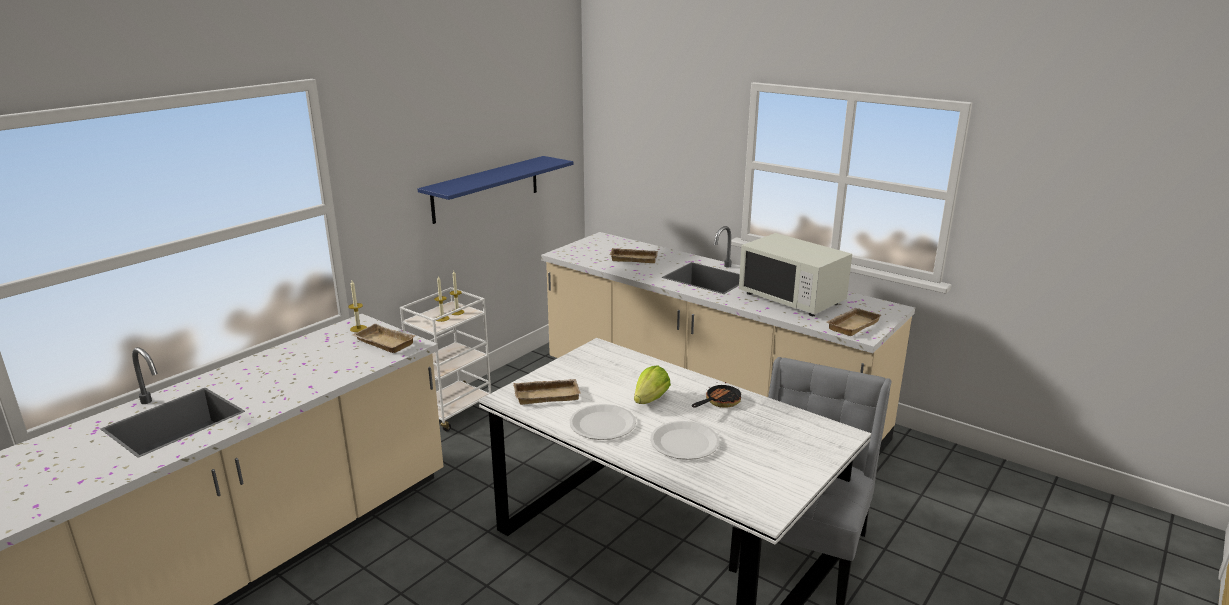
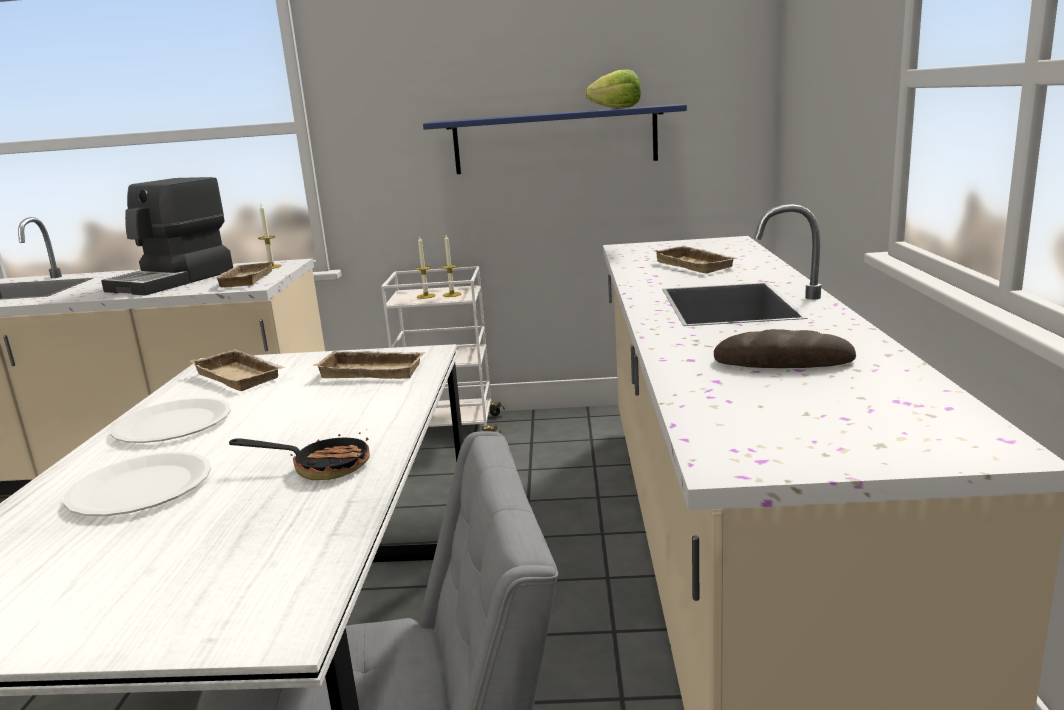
camera: 55 degrees right, 5 degrees down
(318, 362) = (174, 281): none -> coffee machine
(650, 400) = (281, 424): lettuce -> lettuce (617, 108)
(792, 298) = (783, 361): white microwave -> bread
(852, 325) = (768, 436): beige tray -> beige tray (374, 370)

